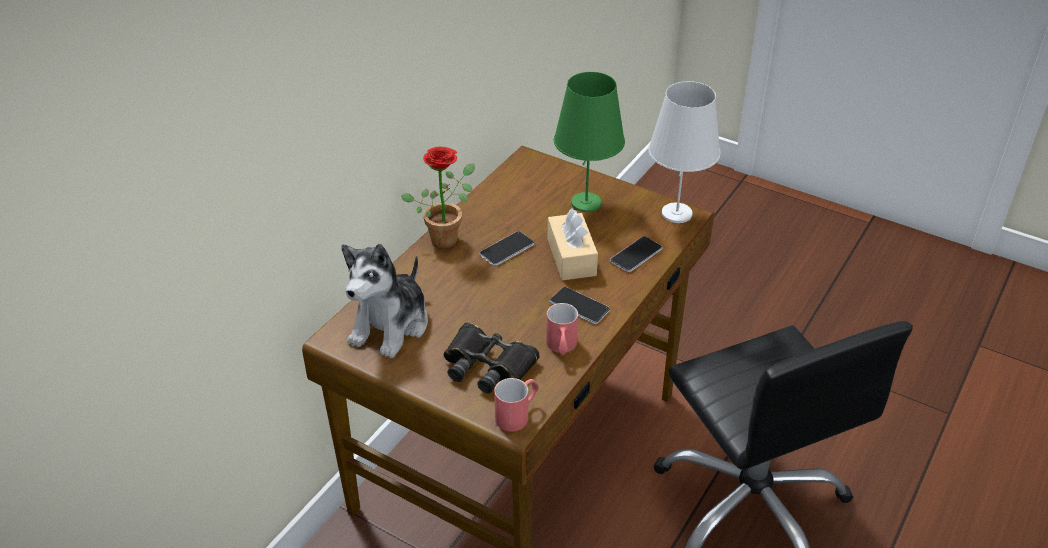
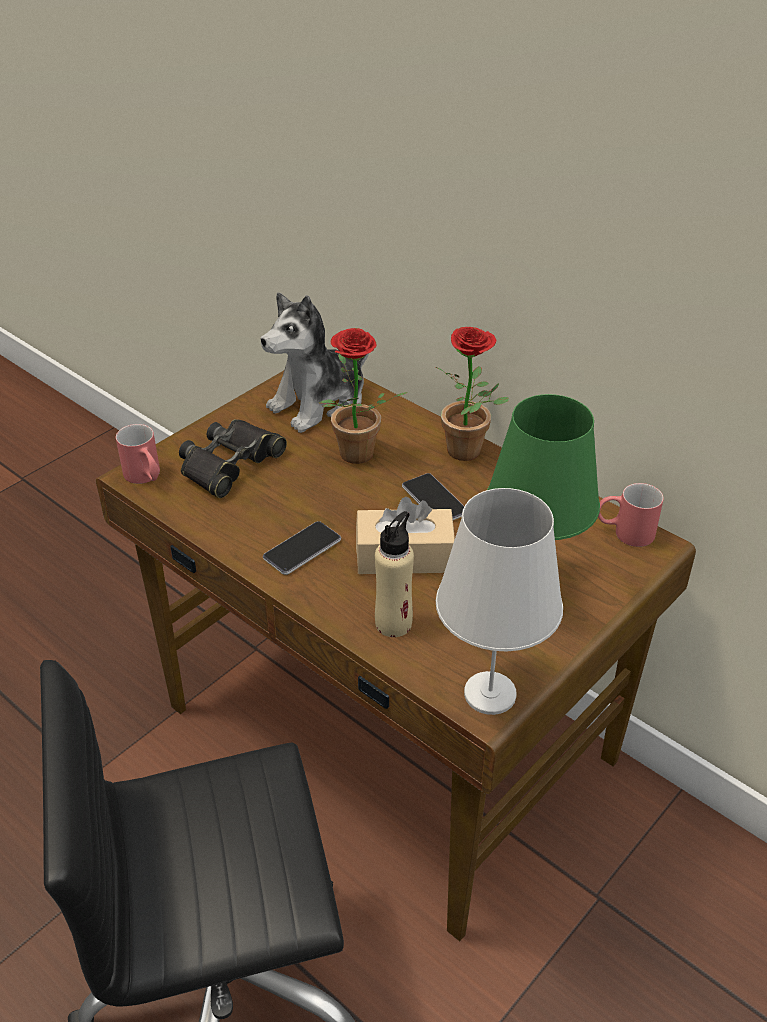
camera: 100 degrees right, 0 degrees up
(391, 325) = (319, 404): plush toy -> plush toy turned 75 degrees counterclockwise
(465, 294) = (355, 458): none -> potted plant
(561, 348) = (232, 523): red mug -> red mug (624, 532)
(636, 255) = (393, 623): phone -> beige bottle

